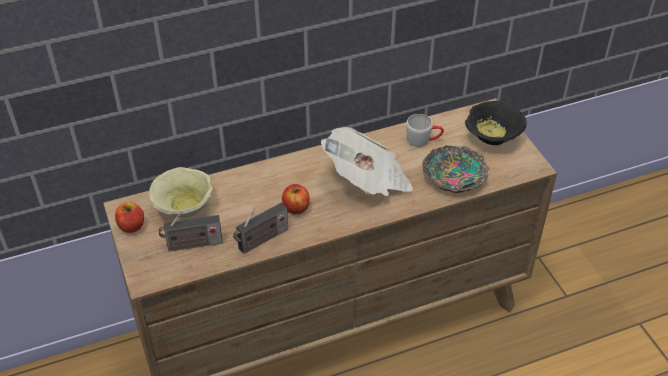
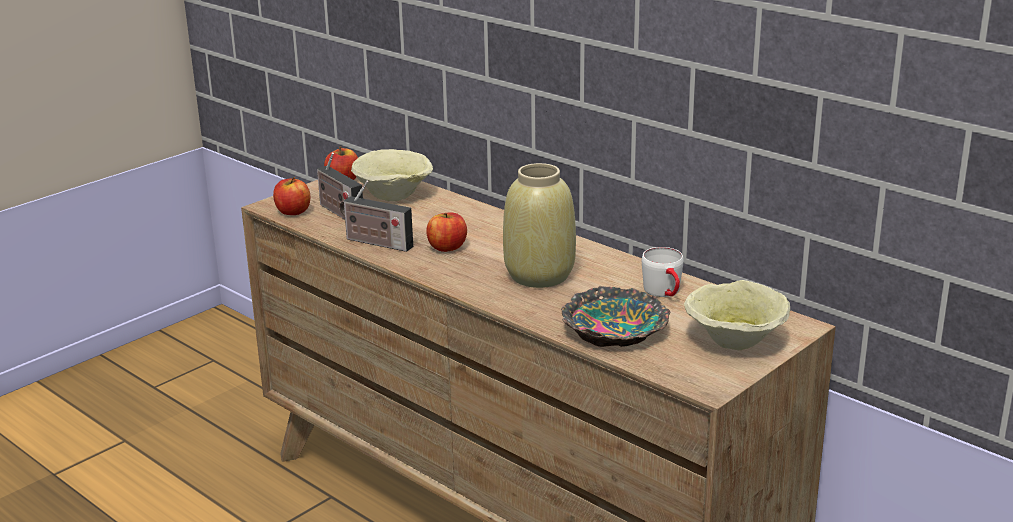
camera: 65 degrees right, 20 degrees down
(169, 270) = (293, 212): none -> apple
(368, 180) = (540, 276): newspaper -> beige vase
(492, 138) = (732, 341): black bowl -> beige bowl

